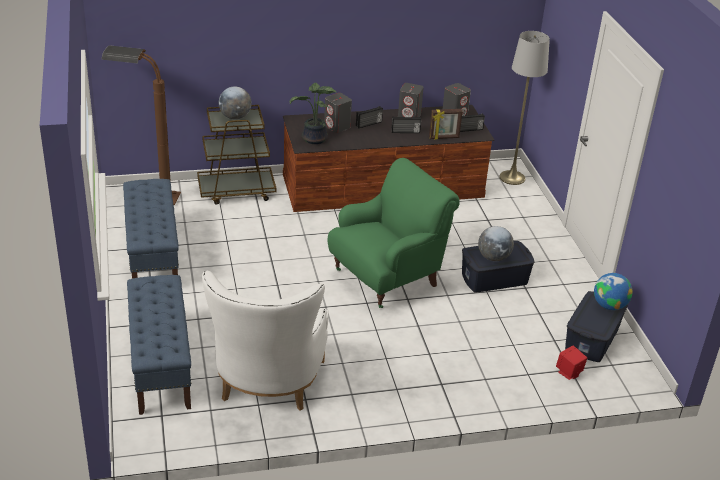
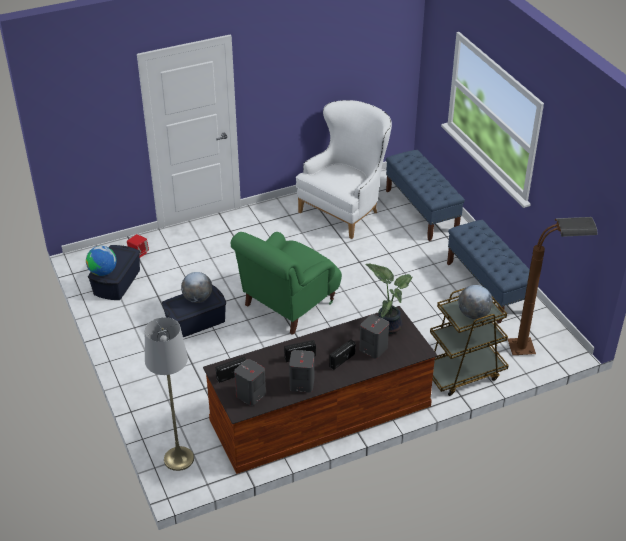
camera: 170 degrees right, 5 degrees up
(266, 387) = (346, 209): white armchair -> white armchair turned 45 degrees clockwise
(444, 137) = (257, 356): picture frame -> none

